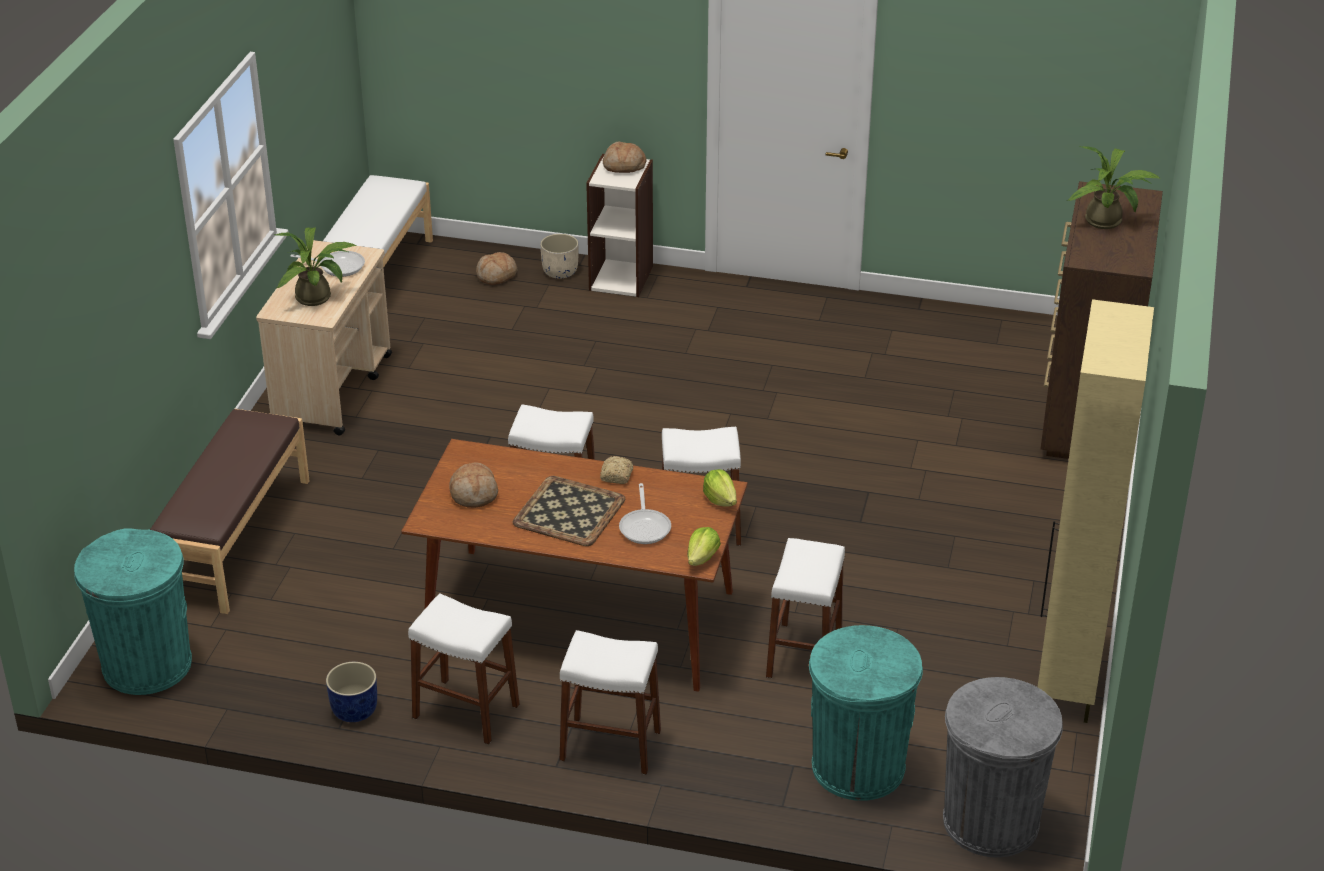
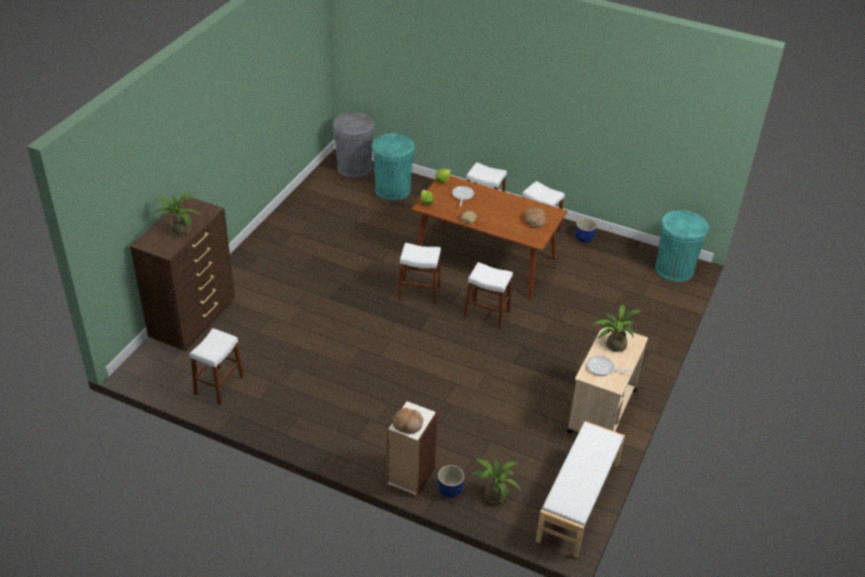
camera: 170 degrees left, 5 degrees up
(234, 539) = (645, 323): brown bench -> none
(497, 275) = (493, 493): bread -> potted plant
(559, 272) = (450, 489): beige planter -> blue planter
(569, 511) = (493, 207): tray -> none
(804, 654) = (395, 231): white stool -> white stool (219, 385)
(1067, 681) = (295, 205): beige cabinet -> none

